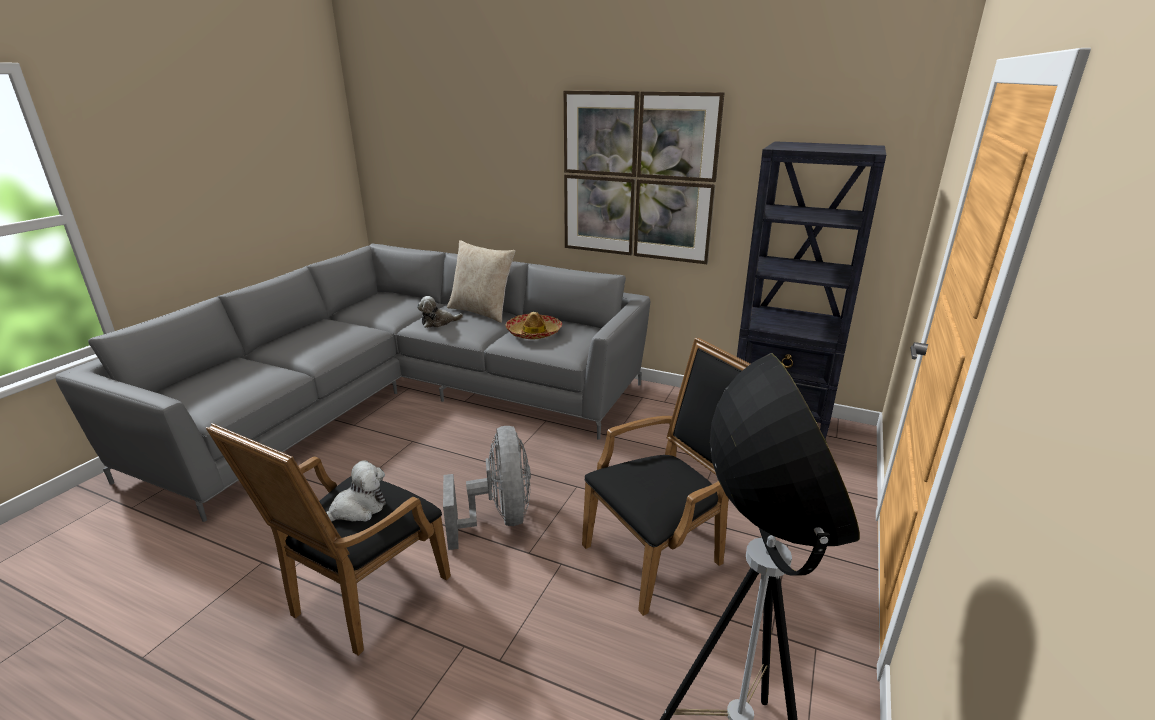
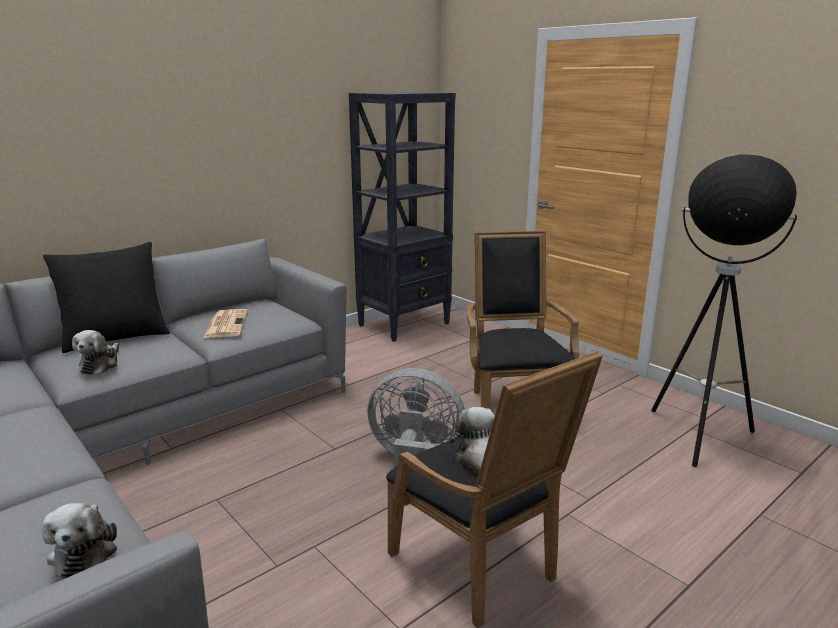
camera: 65 degrees left, 5 degrees down
(222, 396) = (85, 552): none -> plush toy
(482, 312) = (116, 338): beige pillow -> black pillow
(534, 333) = (226, 324): hat -> newspaper
(637, 177) = (239, 138): picture -> none

